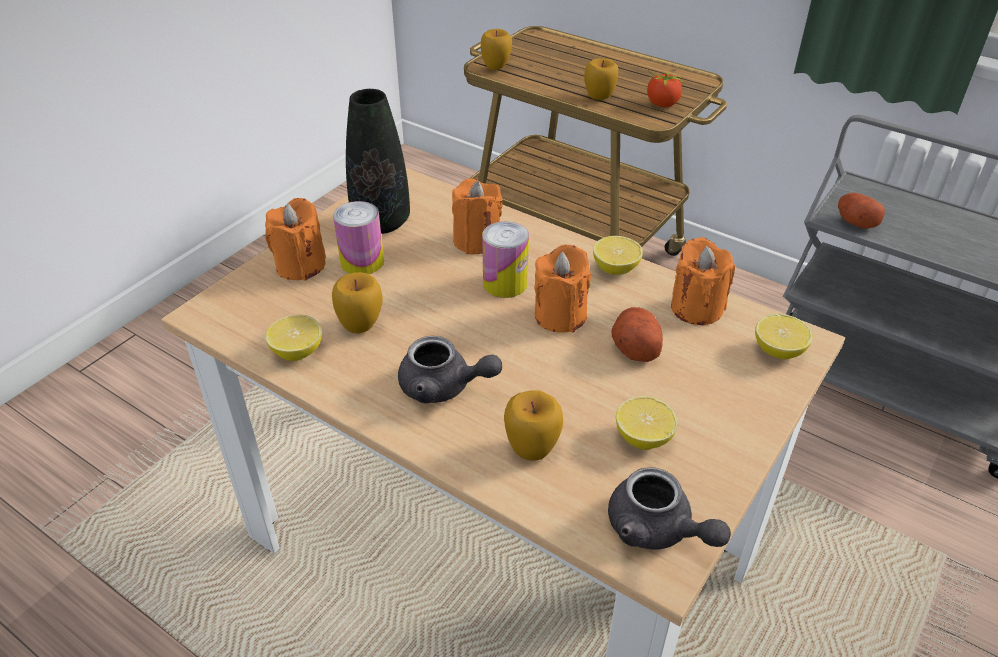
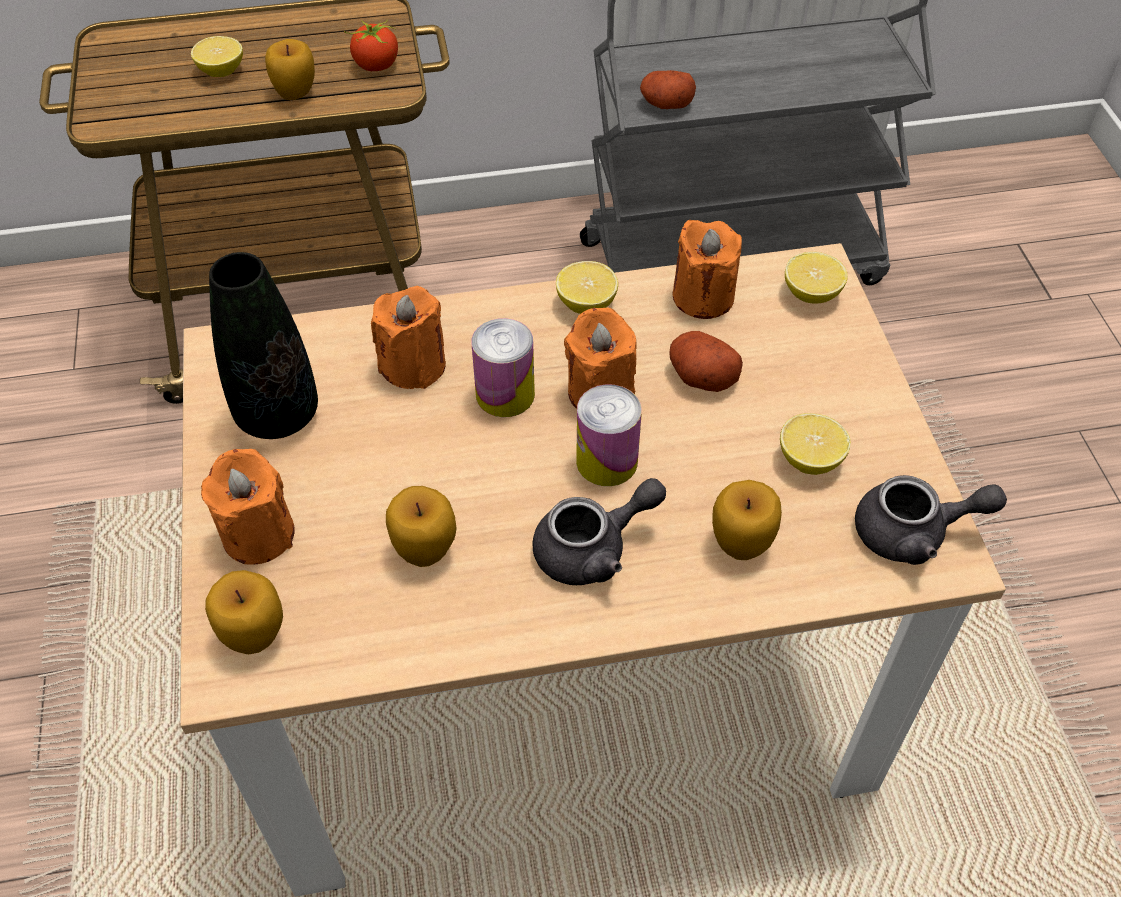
camera: 45 degrees left, 10 degrees up
(297, 352) = (400, 632): lemon -> lemon (221, 71)
(362, 262) = (323, 478): can -> can (606, 461)
(496, 67) = (117, 116): apple -> apple (254, 635)

